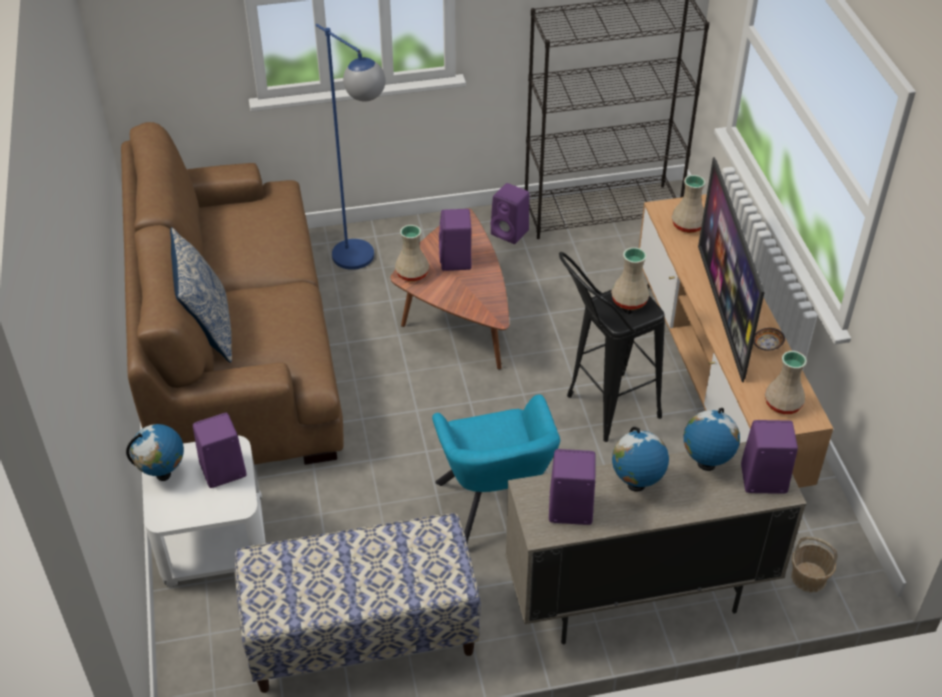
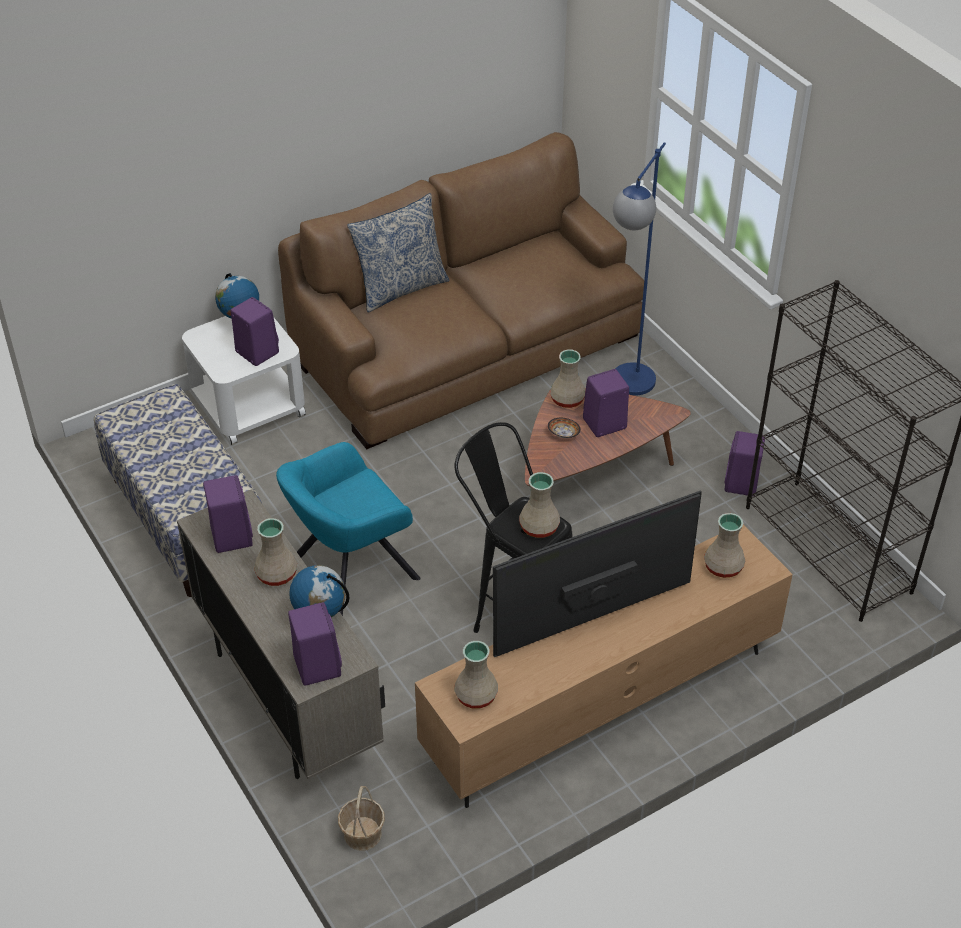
camera: 70 degrees right, 0 degrees up
(636, 485) = (275, 574): globe -> beige vase
(768, 346) = (560, 669): bowl -> bowl (564, 434)

